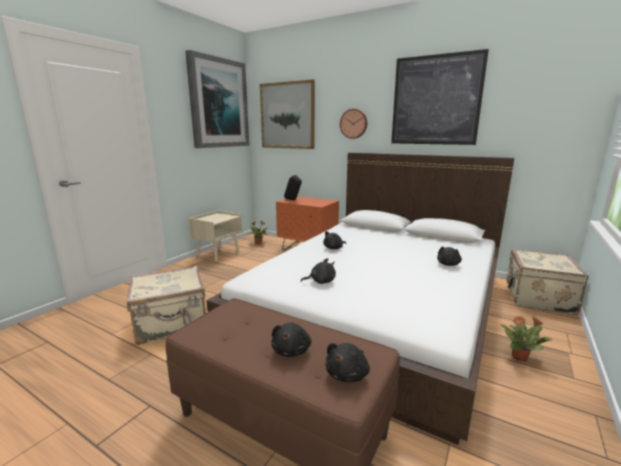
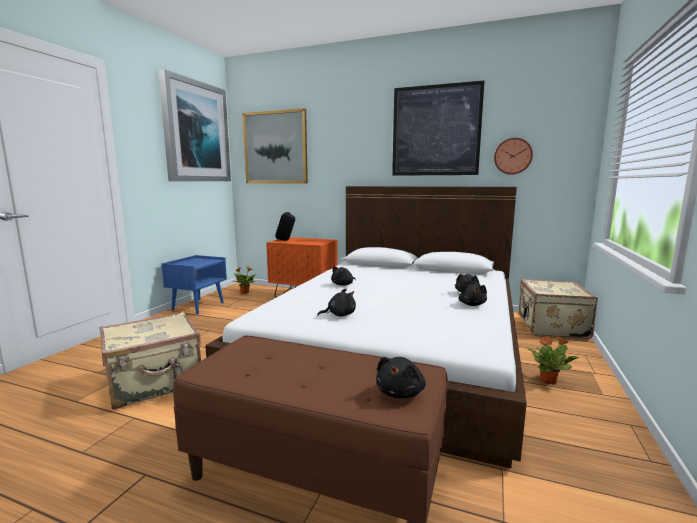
camera: 10 degrees left, 5 degrees down
(218, 254) = (198, 306): beige nightstand -> blue nightstand
(292, 350) = (331, 377): black plush toy -> black plush toy (472, 304)
(354, 123) = (351, 155): wall clock -> wall clock (512, 156)

